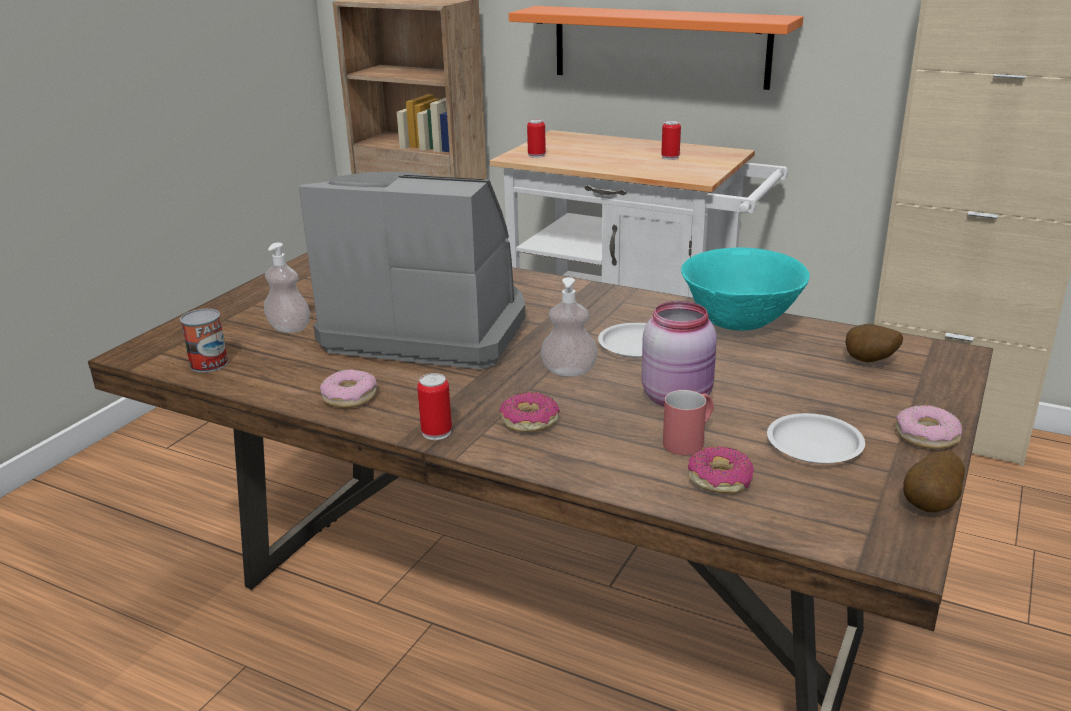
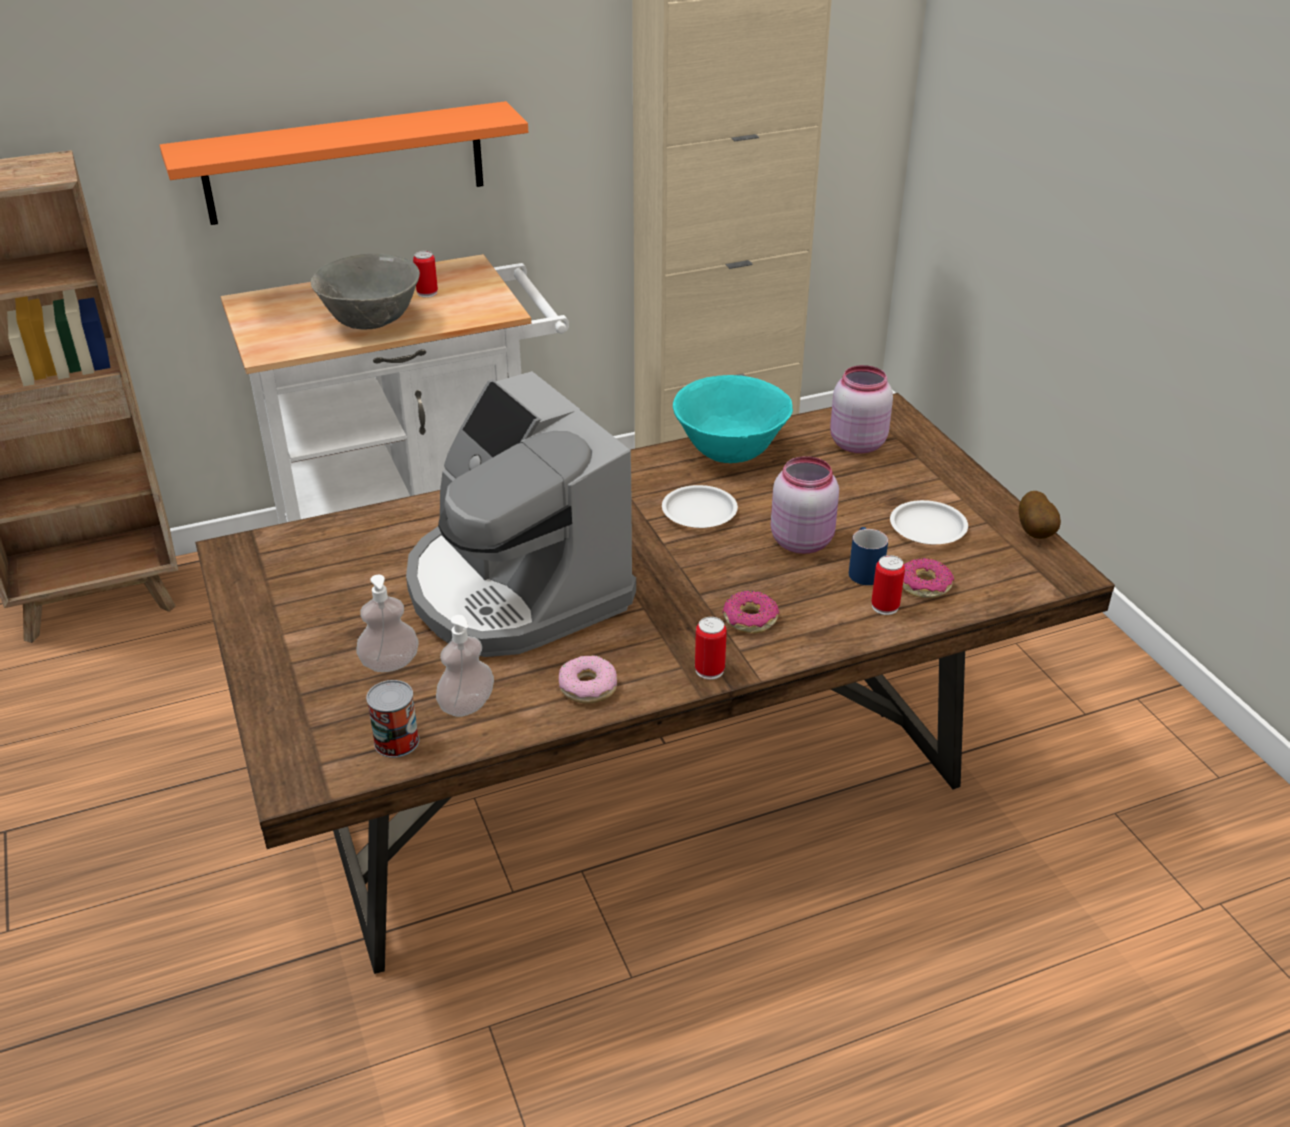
camera: 50 degrees left, 10 degrees up
(428, 328) = (514, 588): coffee machine -> coffee machine turned 90 degrees counterclockwise
(536, 155) = (286, 341): can -> can (885, 606)
(569, 371) = (697, 562): soap dispenser -> soap dispenser (467, 705)
(602, 161) = (372, 323): none -> grey bowl
(689, 440) = (864, 569): red mug -> blue mug
(869, 362) = (856, 443): potato -> pink jar
(927, 436) = (966, 485): donut -> none

